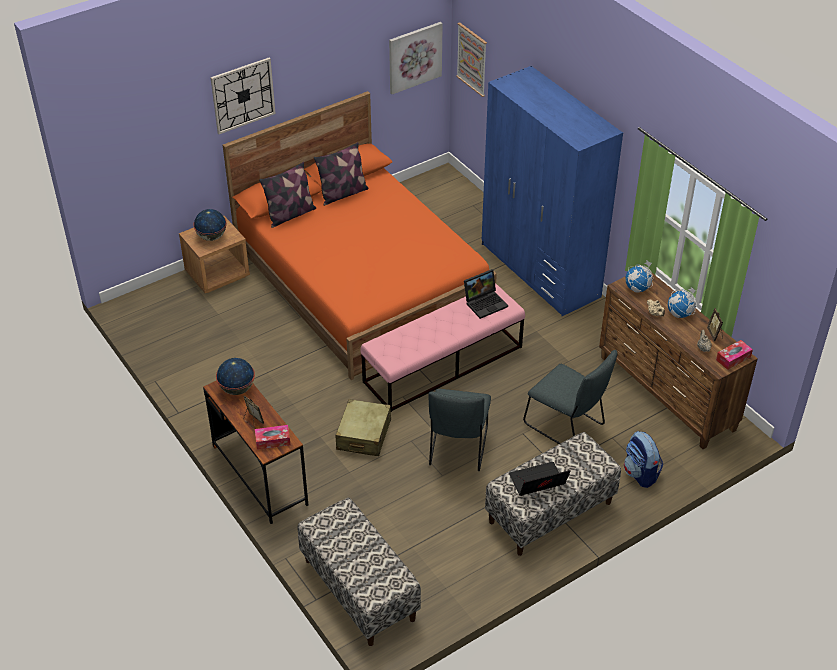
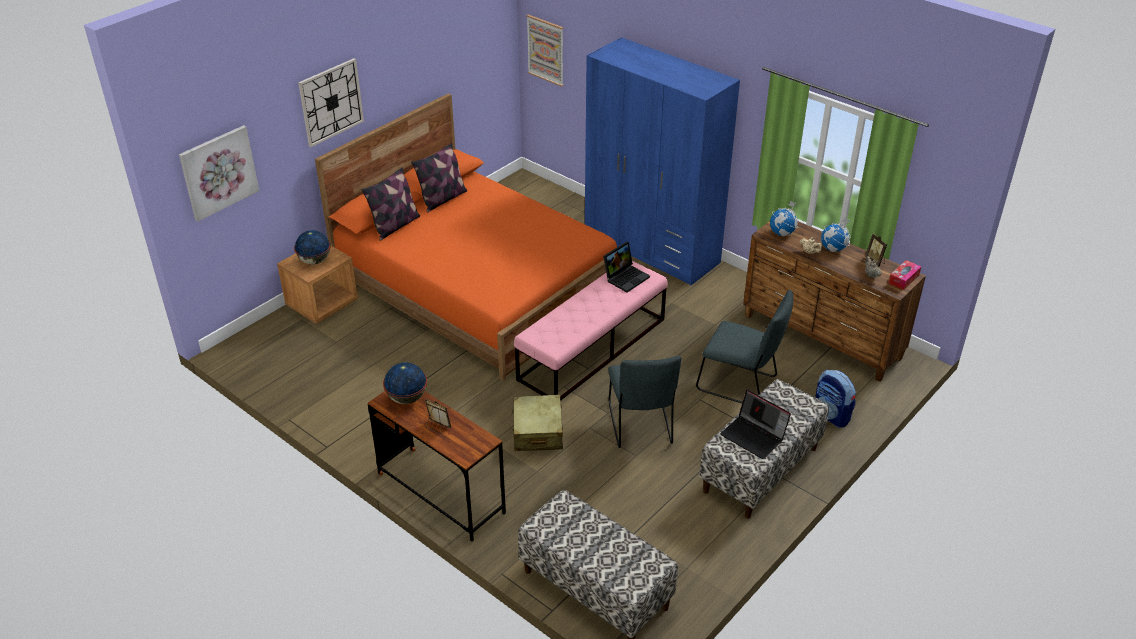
camera: 15 degrees left, 5 degrees down
(273, 440) = (467, 443): tissue box -> none
(414, 57) = (487, 55): picture -> picture (218, 172)
(537, 483) = (754, 436): laptop -> laptop turned 105 degrees counterclockwise

